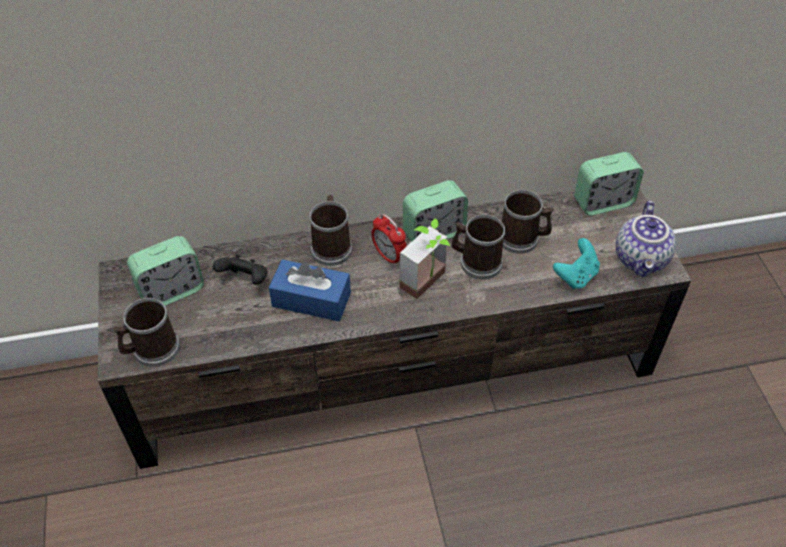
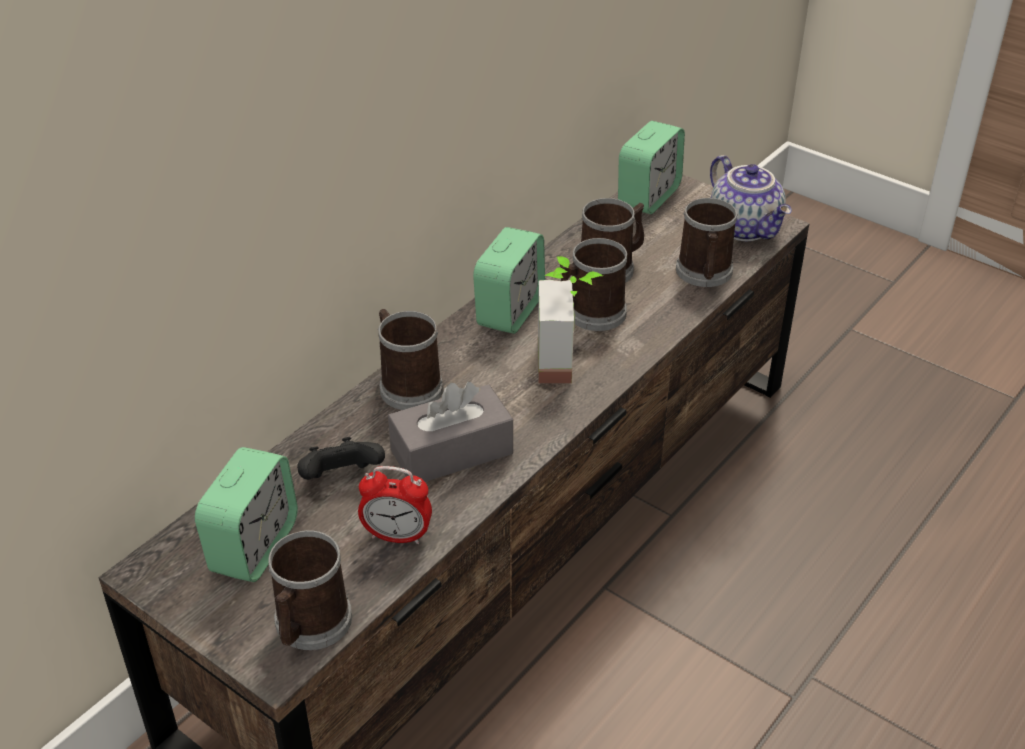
camera: 40 degrees left, 10 degrees down
(311, 300) = (451, 452): blue tissue box -> grey tissue box
(389, 256) = (488, 359): alarm clock -> alarm clock (397, 536)
(576, 276) = (704, 274): turquoise game controller -> mug

